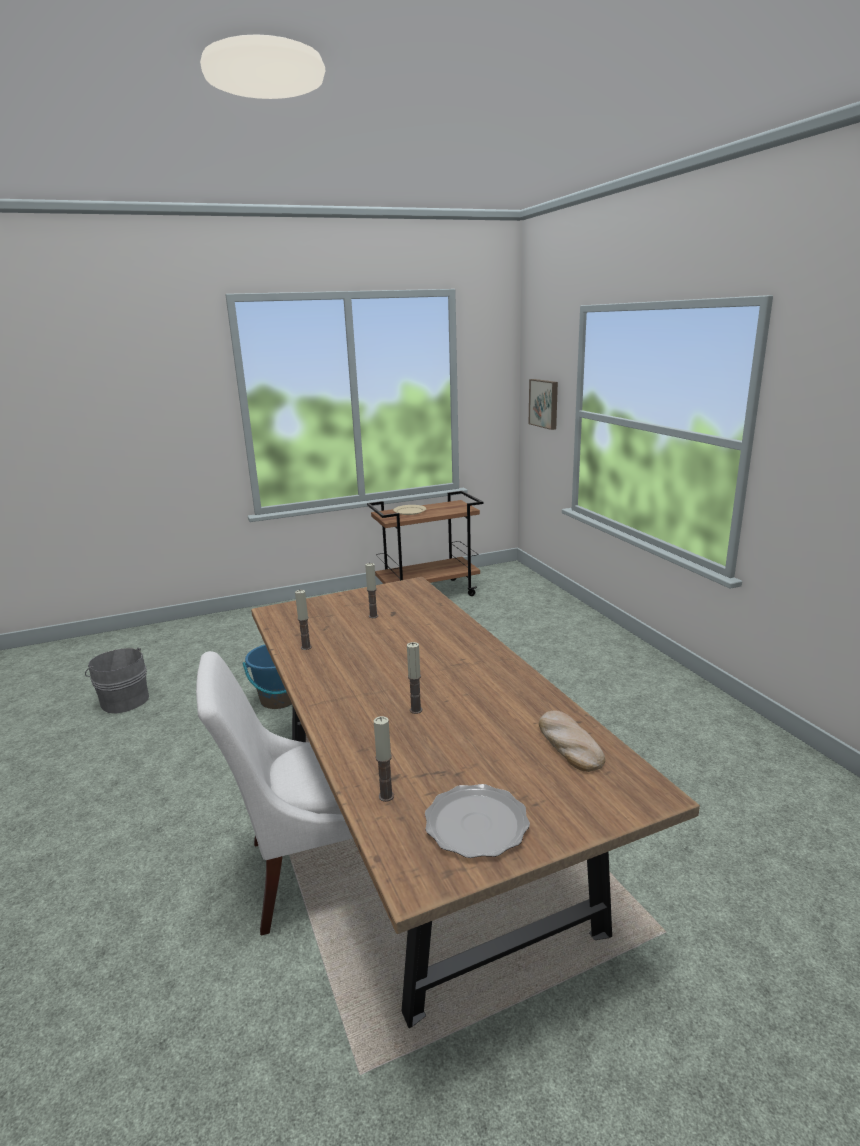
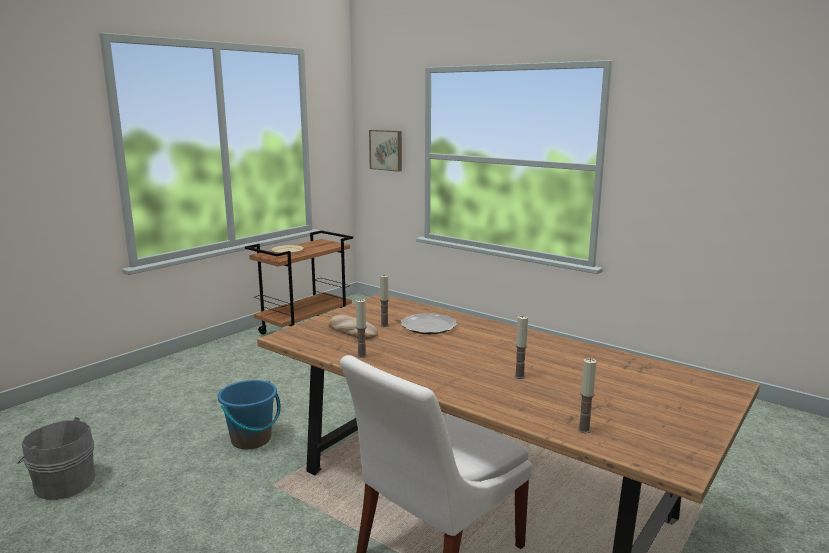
camera: 30 degrees left, 5 degrees down
(476, 824) = (664, 428): plate -> plate (428, 326)
(568, 744) = (647, 372): bread -> bread (351, 331)

